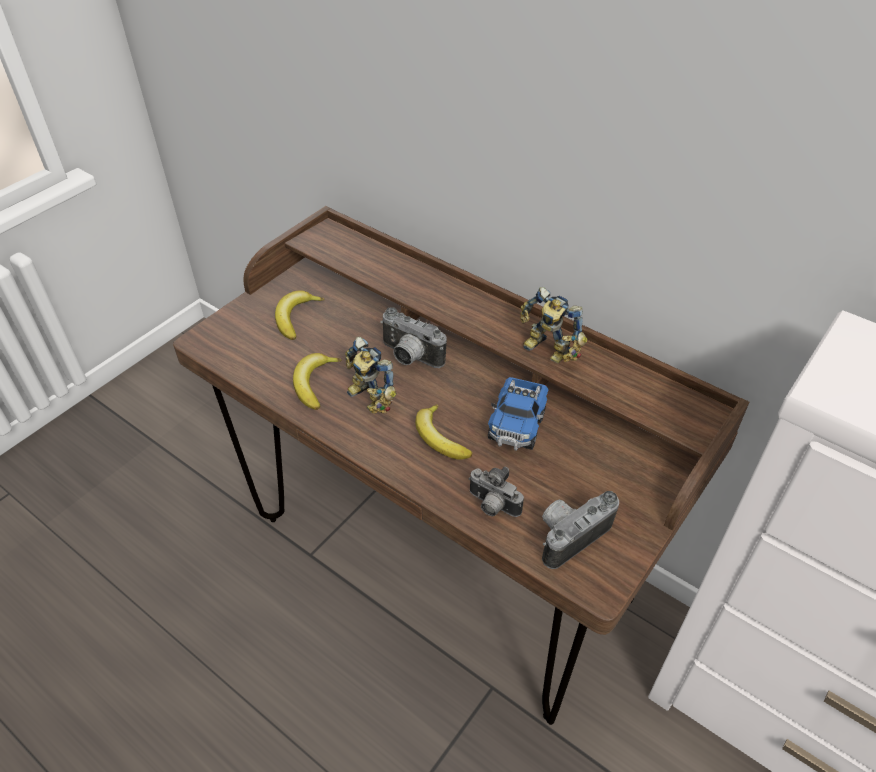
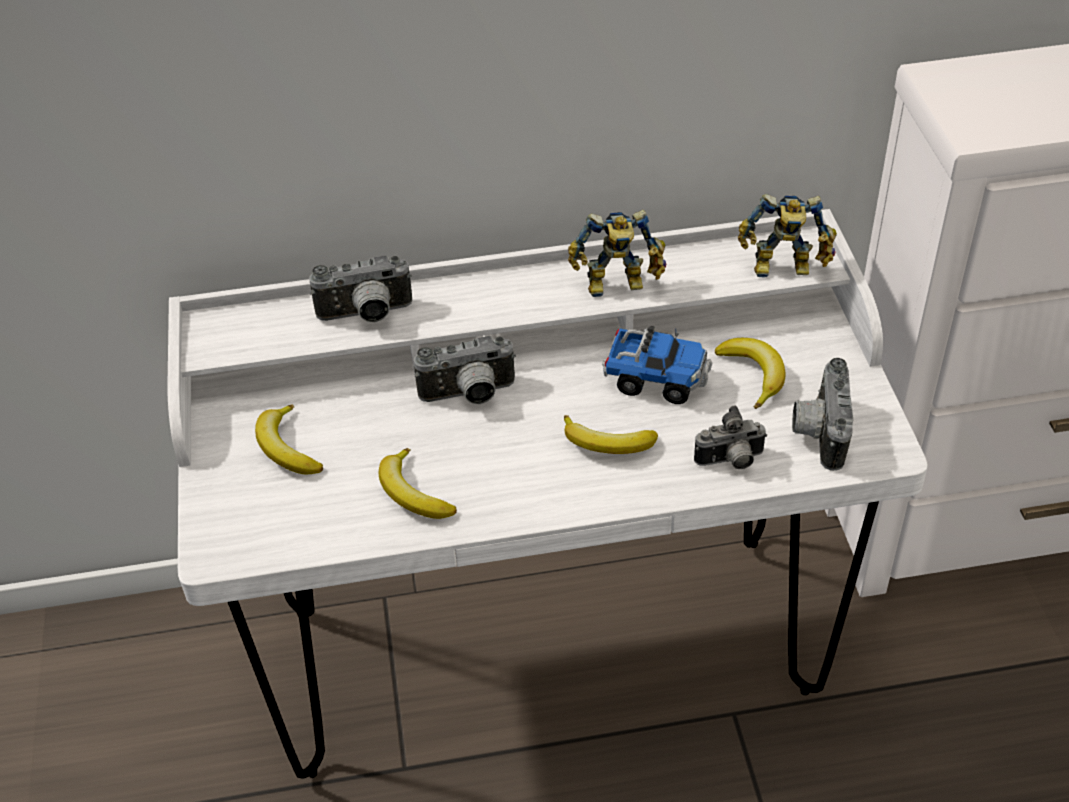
camera: 45 degrees left, 0 degrees up
(367, 400) = (490, 465): toy robot -> toy robot (784, 269)
(397, 274) = (366, 315): none -> camera
(439, 560) = (545, 649): brown desk -> white desk
(516, 426) = (656, 380): toy truck -> toy truck turned 45 degrees counterclockwise
(578, 469) = (753, 375): none -> banana

